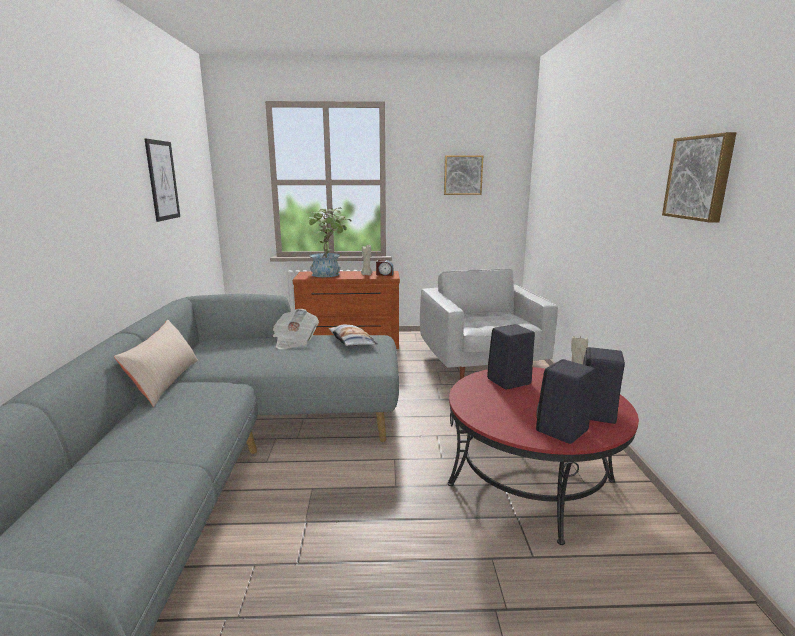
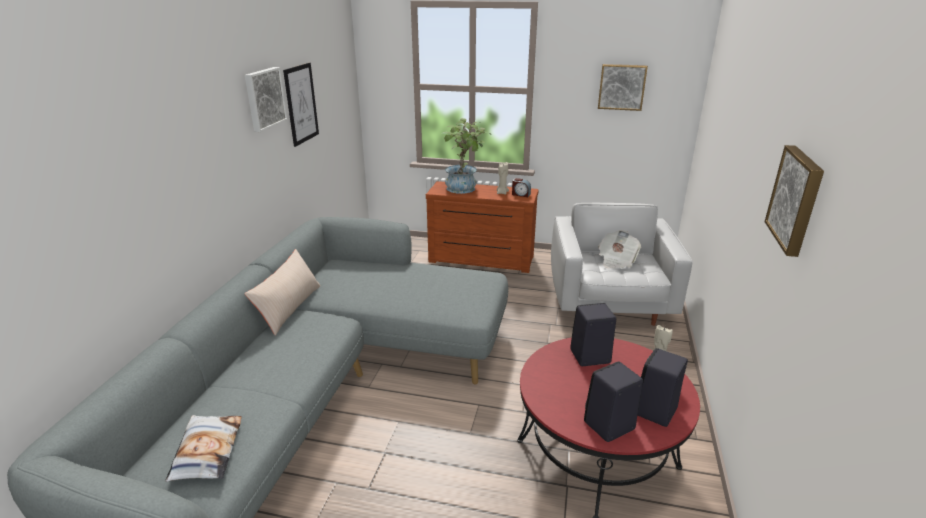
camera: 15 degrees right, 10 degrees up
(125, 160) = (264, 98): none -> picture
(294, 341) = (408, 274): newspaper -> newspaper (616, 260)
(351, 341) = (461, 280): pillow -> pillow (207, 451)

